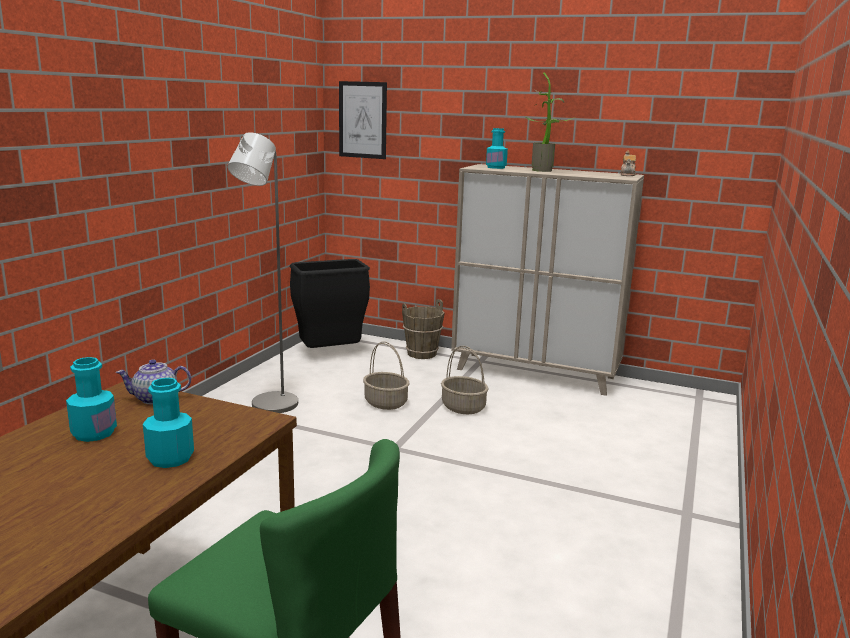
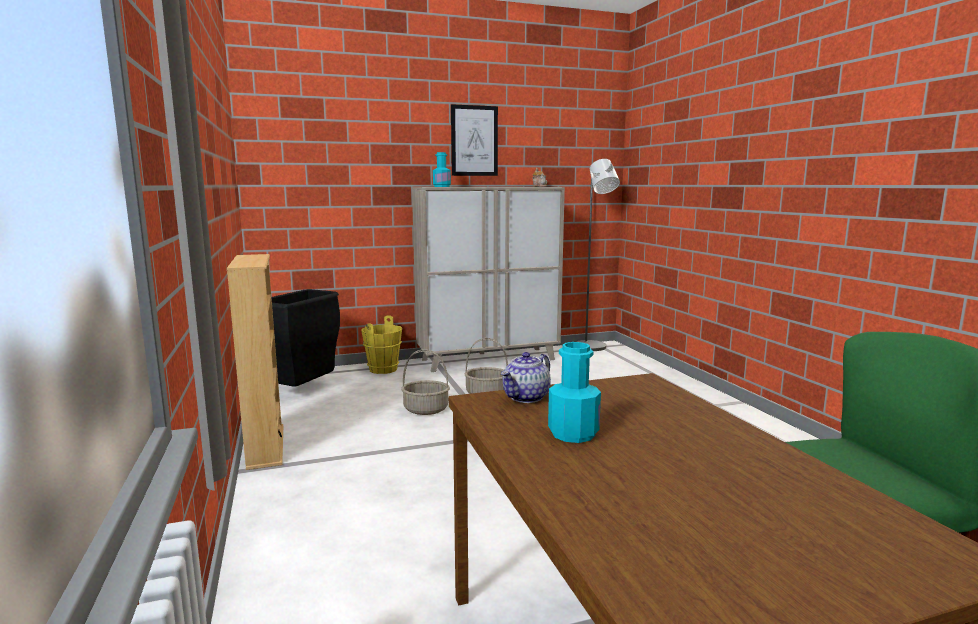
camera: 40 degrees left, 5 degrees down
(170, 458) = (683, 422): turquoise bottle -> none
(232, 391) = (265, 446): none -> beige bookcase
(269, 407) = (333, 446): grey floor lamp -> grey floor lamp (593, 348)
(362, 120) = (285, 150): picture -> picture (474, 141)
(422, 354) = (383, 369): brown bucket -> yellow bucket
(545, 170) = (481, 186): potted plant -> none

